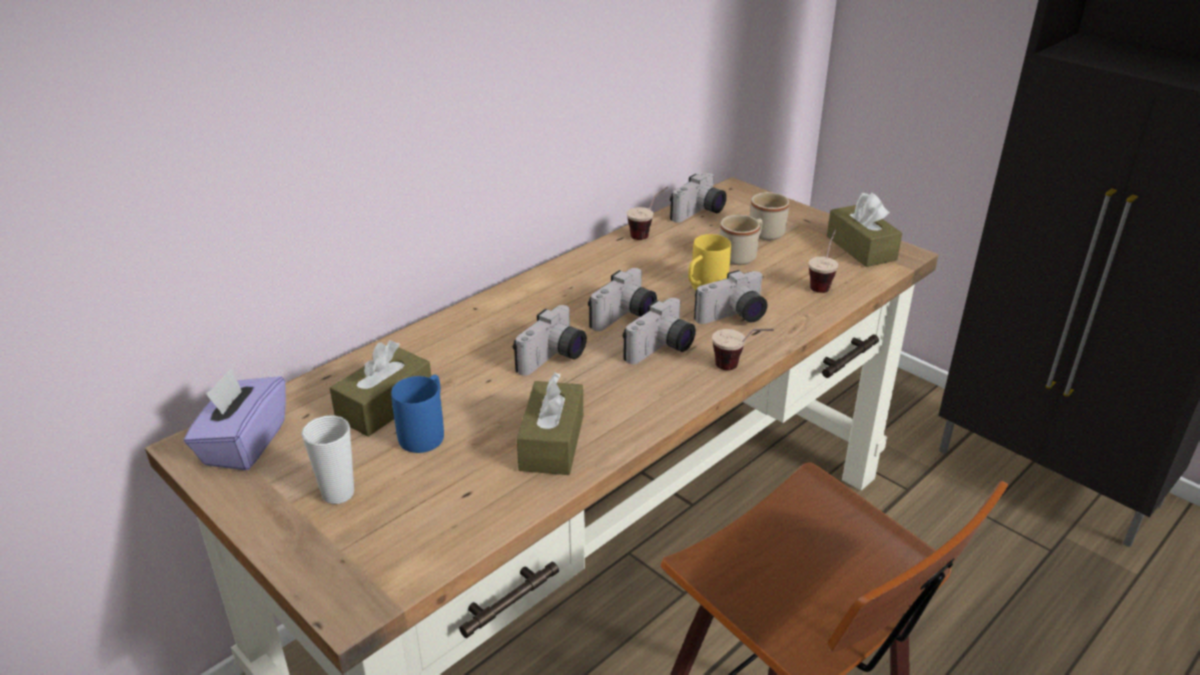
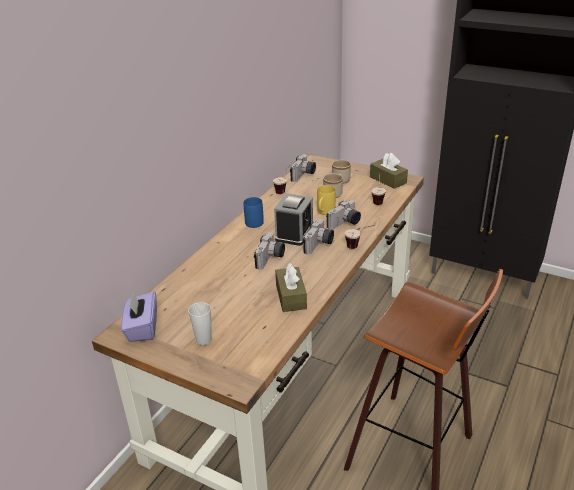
camera: 15 degrees left, 0 degrees up
(385, 405) = (201, 296): brown tissue box -> none
(426, 432) = (229, 304): blue mug -> blue mug (254, 220)
(625, 317) = (294, 233): camera -> alarm clock

